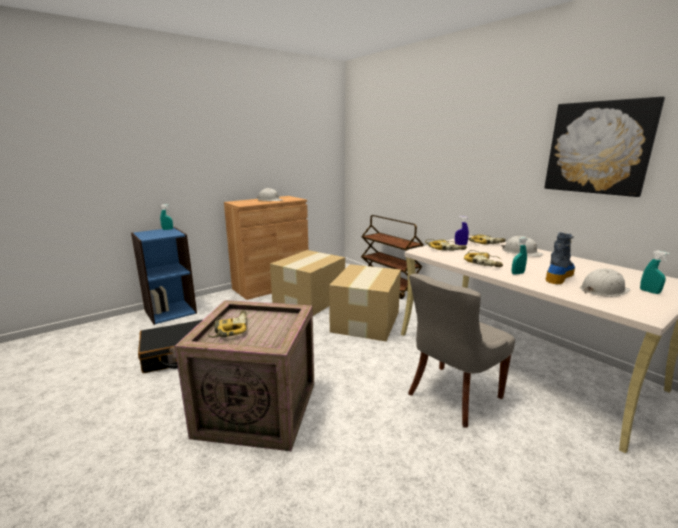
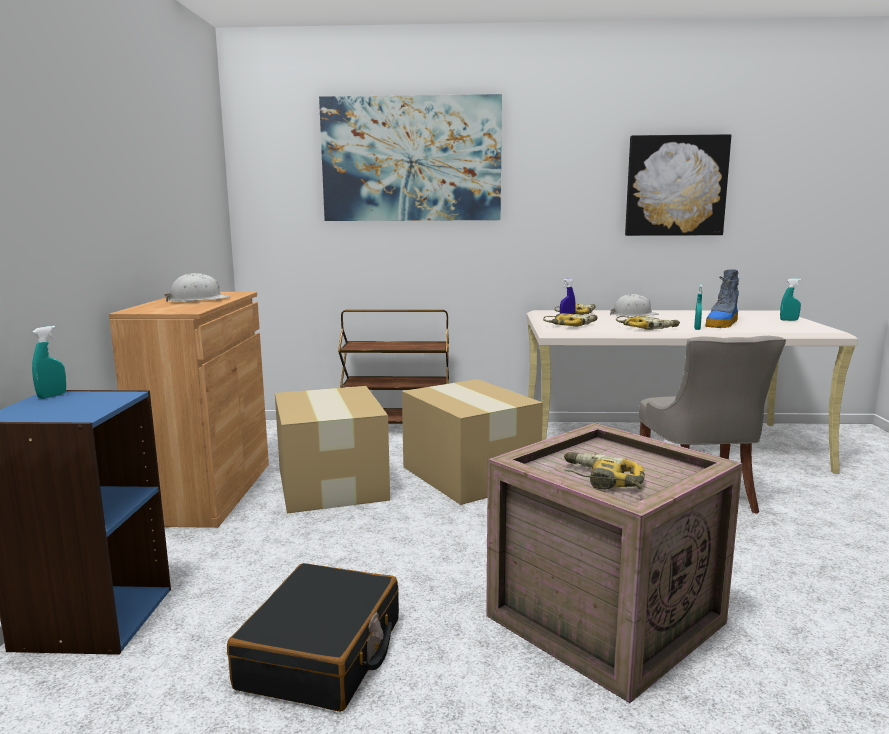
camera: 50 degrees left, 5 degrees down
(417, 128) = (411, 159): none -> picture
(559, 276) = (722, 324): boot -> boot turned 135 degrees counterclockwise
(603, 290) = (773, 325): white hard hat -> none

